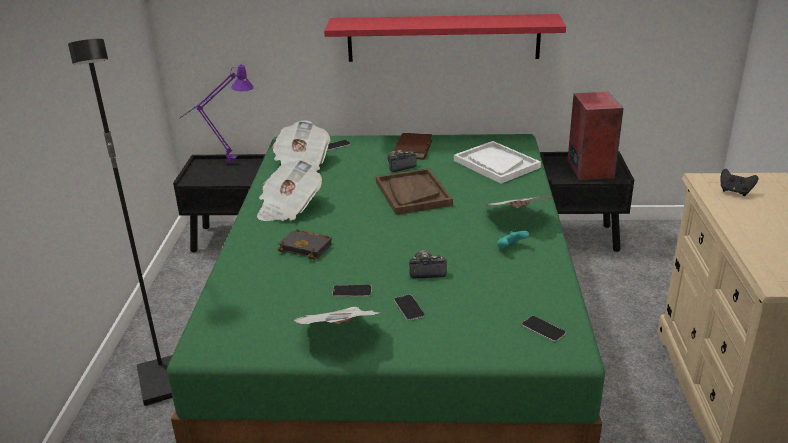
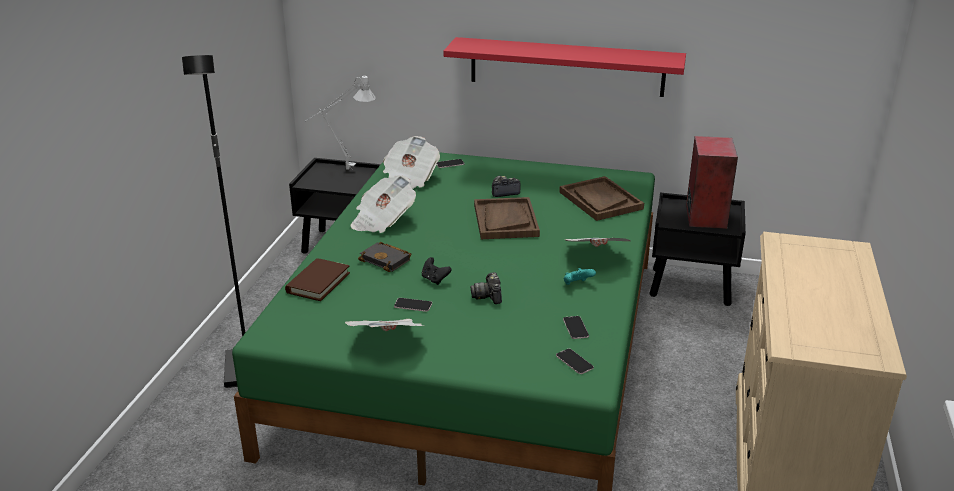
camera: 10 degrees right, 0 degrees up
(224, 163) = (343, 169): purple table lamp -> grey table lamp
(409, 308) = (459, 326): phone -> phone (575, 328)
(412, 149) = (523, 175): brown book -> brown book (318, 283)
(426, 271) = (488, 296): camera -> camera turned 105 degrees counterclockwise
(496, 164) = (600, 200): white tray -> brown tray
(735, 192) = (803, 255): black game controller -> black game controller (435, 279)

